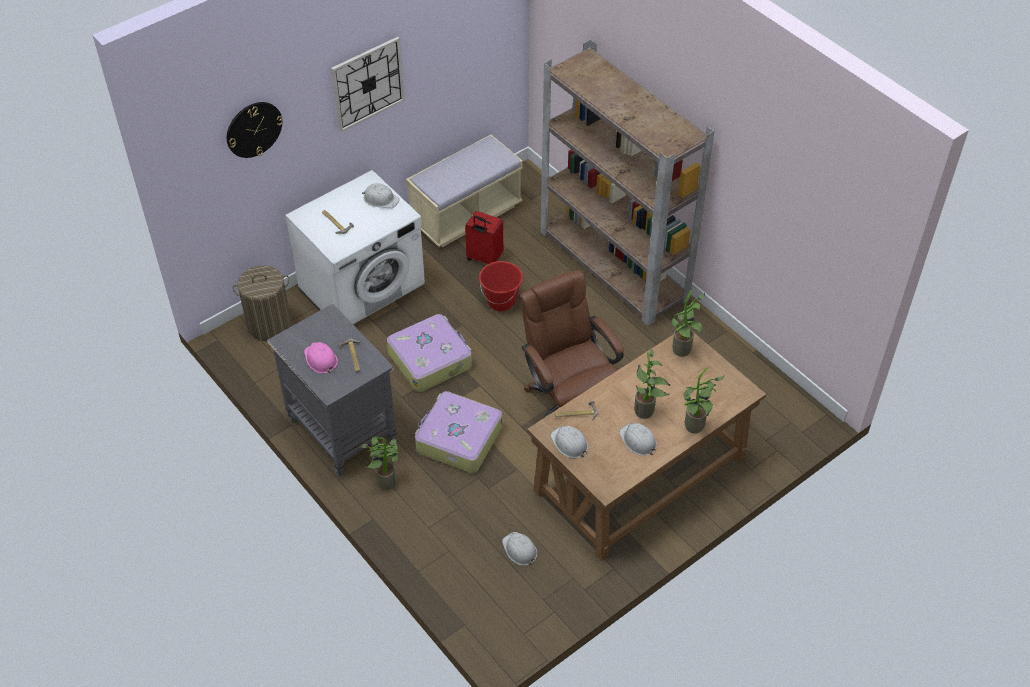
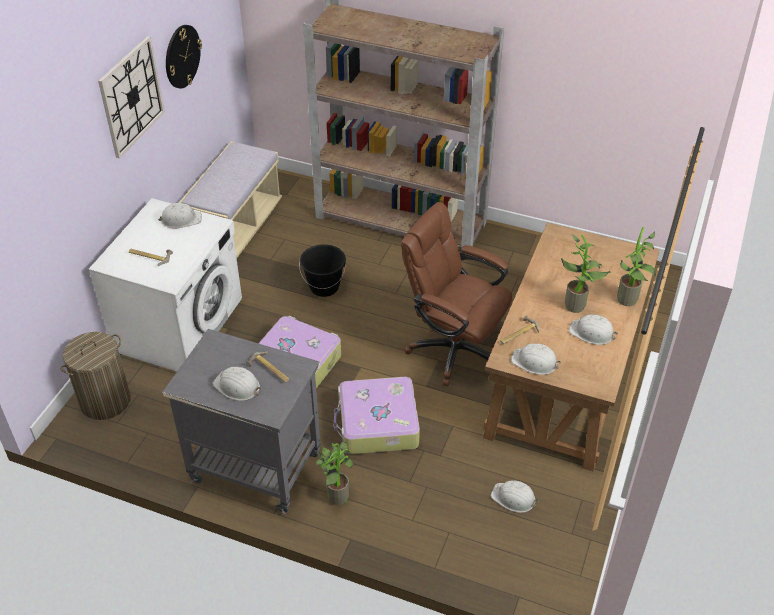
camera: 30 degrees left, 5 degrees down
(254, 129) = (41, 169): wall clock -> wall clock (182, 56)
(320, 359) = (237, 386): pink hard hat -> white hard hat
(484, 258) = (280, 258): red suitcase -> none
(501, 301) = (324, 287): red bucket -> black bucket
(683, 351) = (563, 243): potted plant -> none

